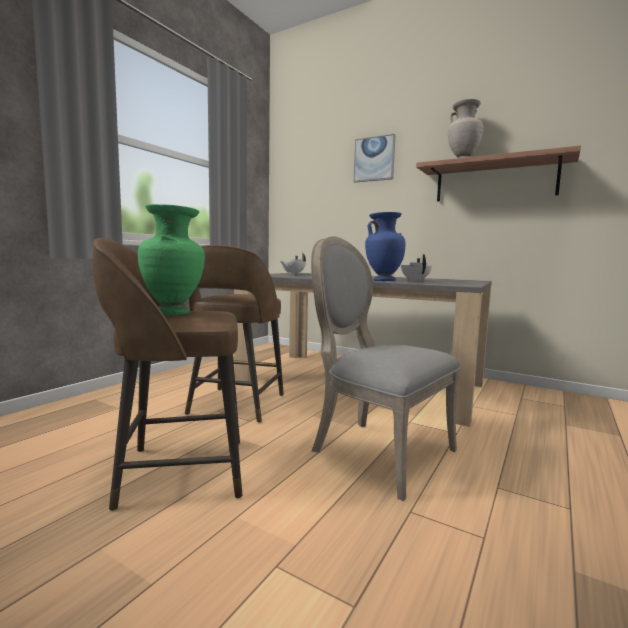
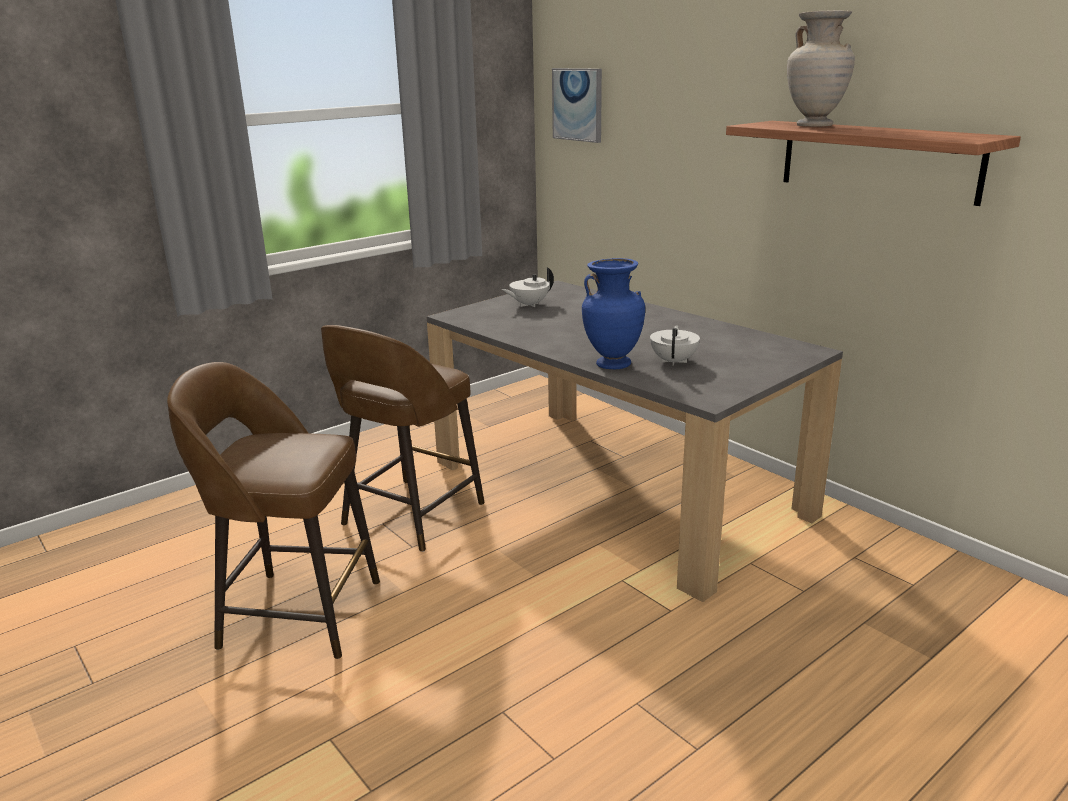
camera: 20 degrees right, 15 degrees up
(173, 313) = (267, 453): green vase -> none
(374, 159) = (689, 84): picture -> picture (578, 104)
(376, 451) = (533, 622): grey chair -> none

